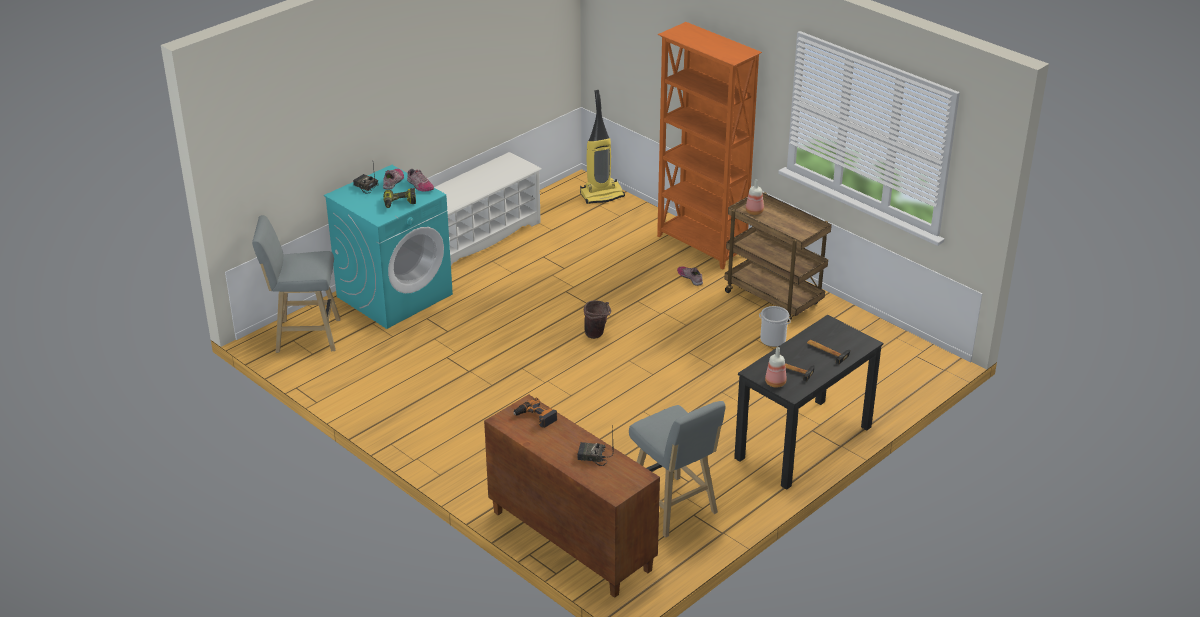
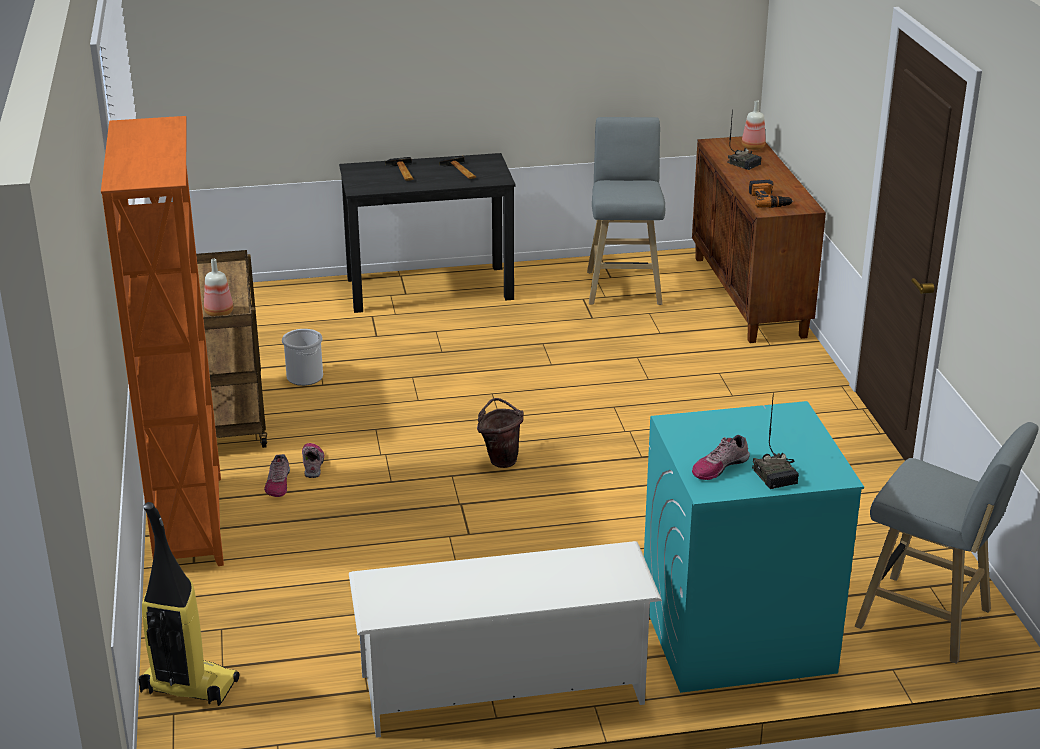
camera: 145 degrees left, 5 degrees down
(399, 203) = (740, 424): power drill -> none
(419, 185) = (680, 443): shoe -> shoe (313, 464)
(776, 383) = (492, 168): bottle -> bottle (752, 147)

